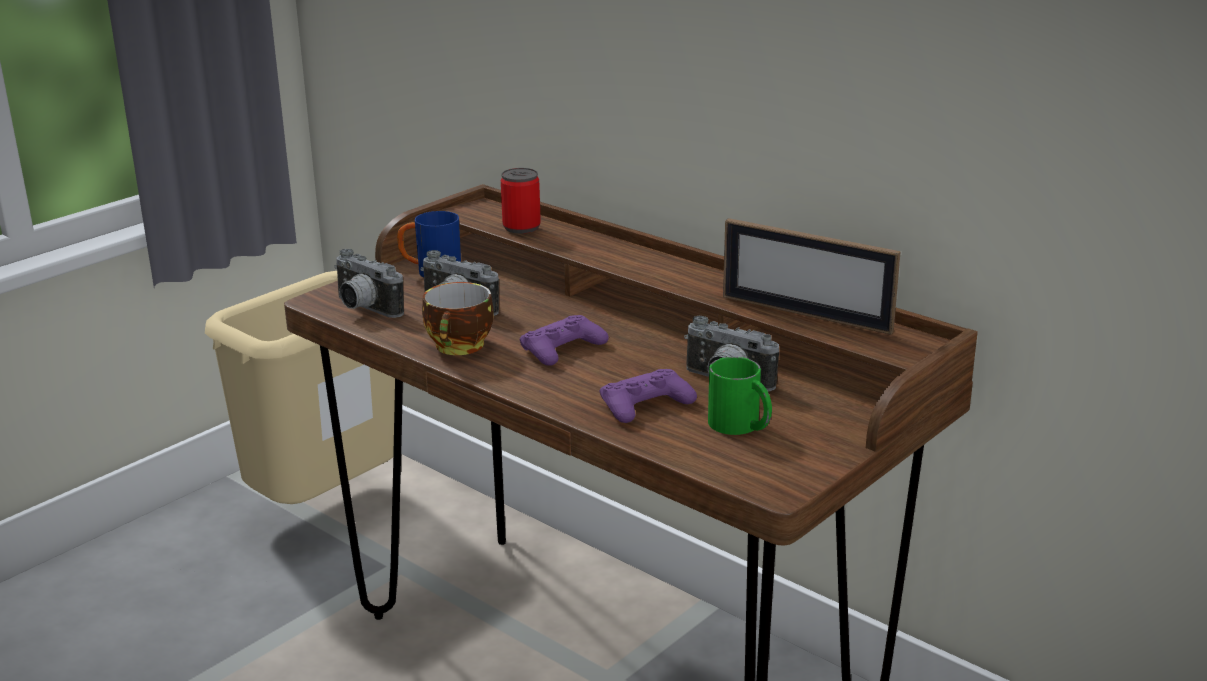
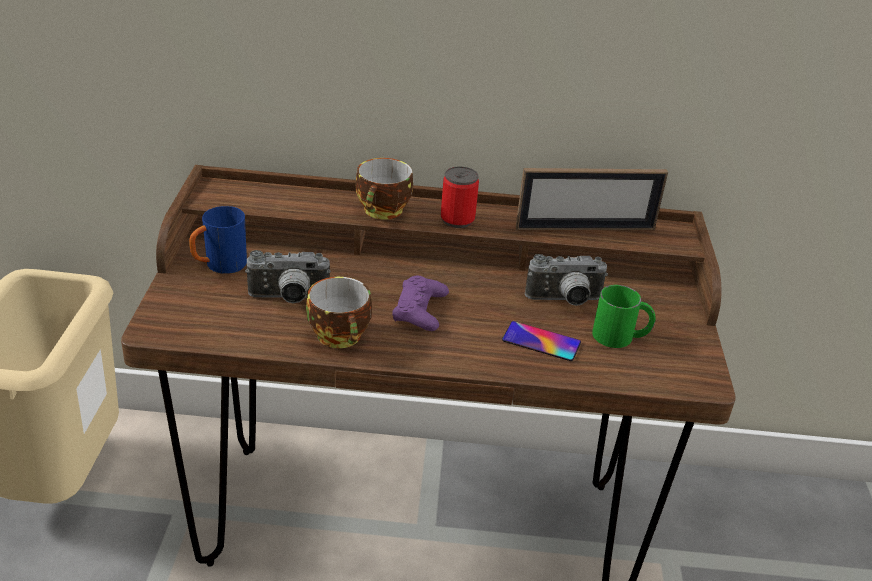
camera: 40 degrees left, 10 degrees up
(363, 309) = (208, 325): camera -> none
(521, 227) = (283, 202): can -> can (457, 220)
(606, 253) = (383, 211): none -> cup
(645, 405) = (541, 342): purple game controller -> phone

